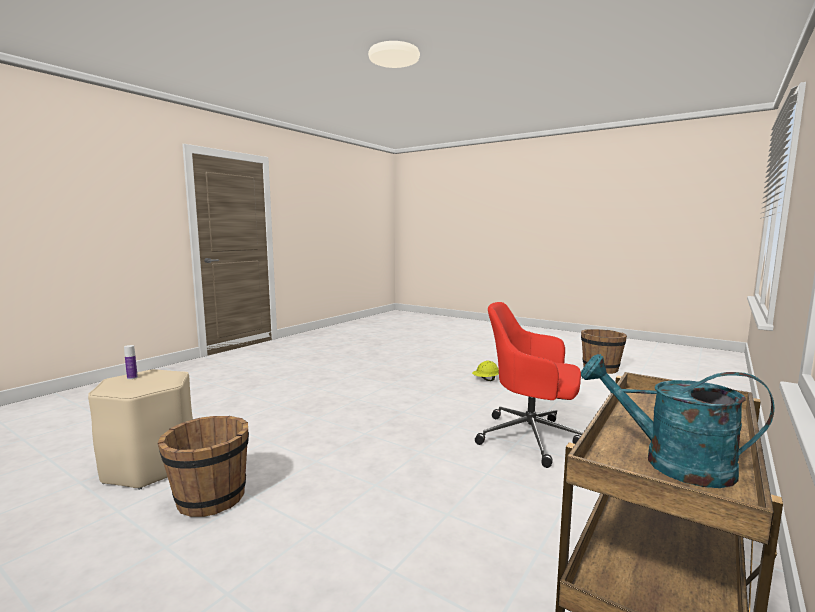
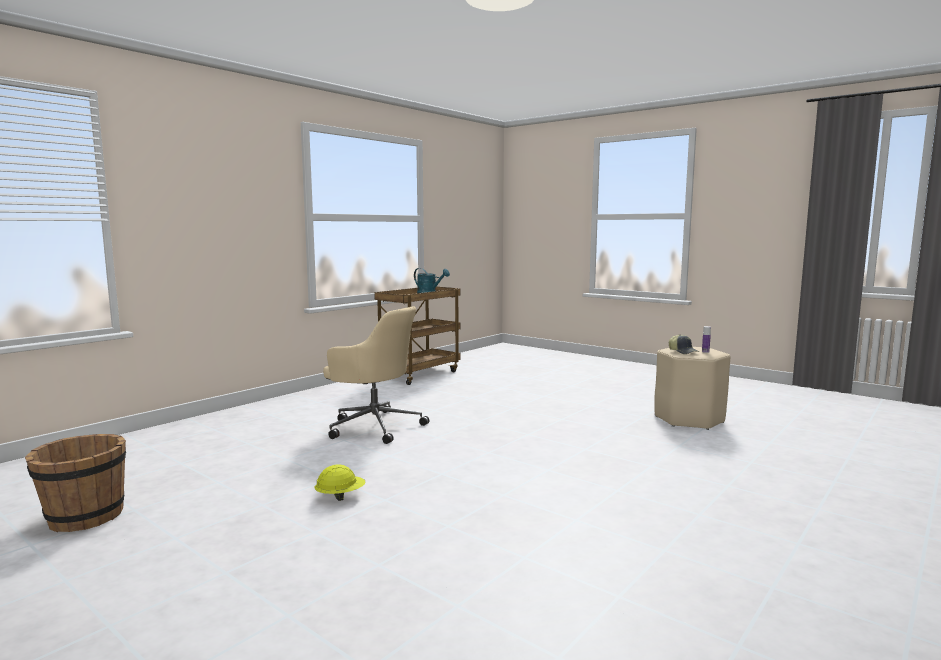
camera: 175 degrees left, 0 degrees up
(161, 377) = (683, 351): none -> cap
(210, 498) = (617, 406): brown bucket -> none
(531, 438) = (374, 426): red office chair -> beige office chair

